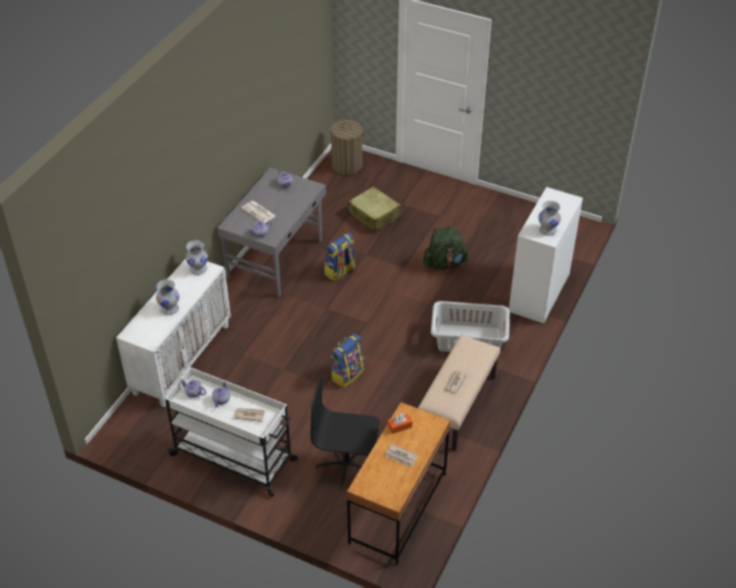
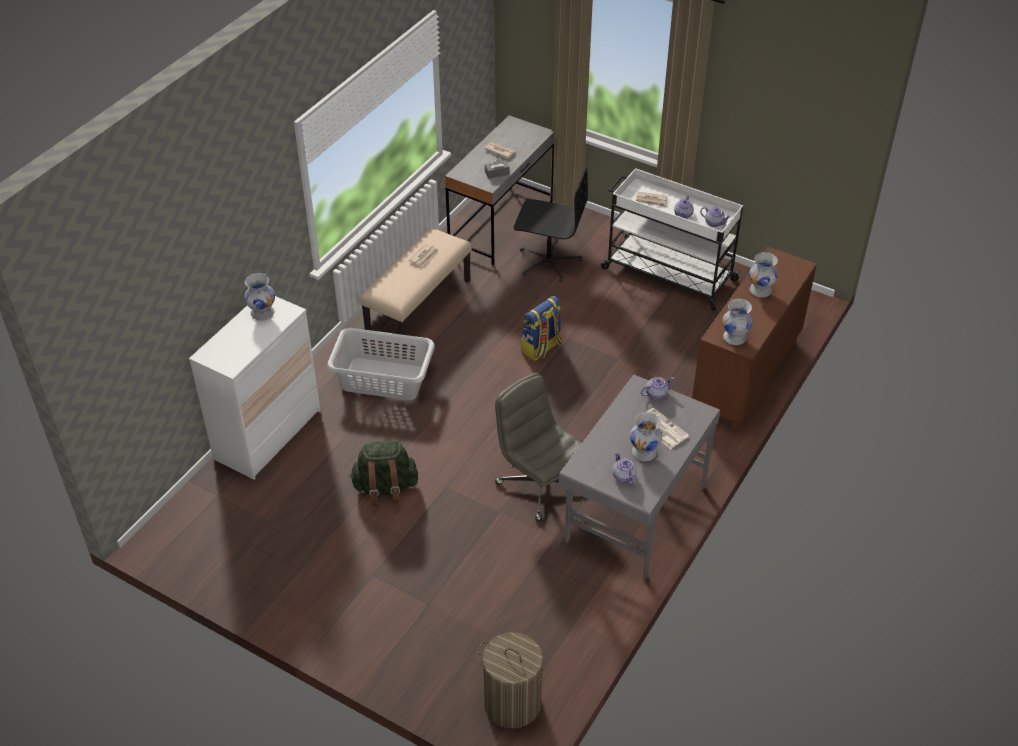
camera: 175 degrees left, 0 degrees up
(181, 358) = (746, 378): white cabinet -> brown cabinet
(271, 198) = (644, 452): none -> white vase
(340, 272) = (540, 485): backpack -> grey office chair
(374, 216) = (477, 583): beige suitcase -> none
(398, 508) = (501, 224): brown desk -> grey desk
(399, 426) = (497, 173): orange tissue box -> grey tissue box

